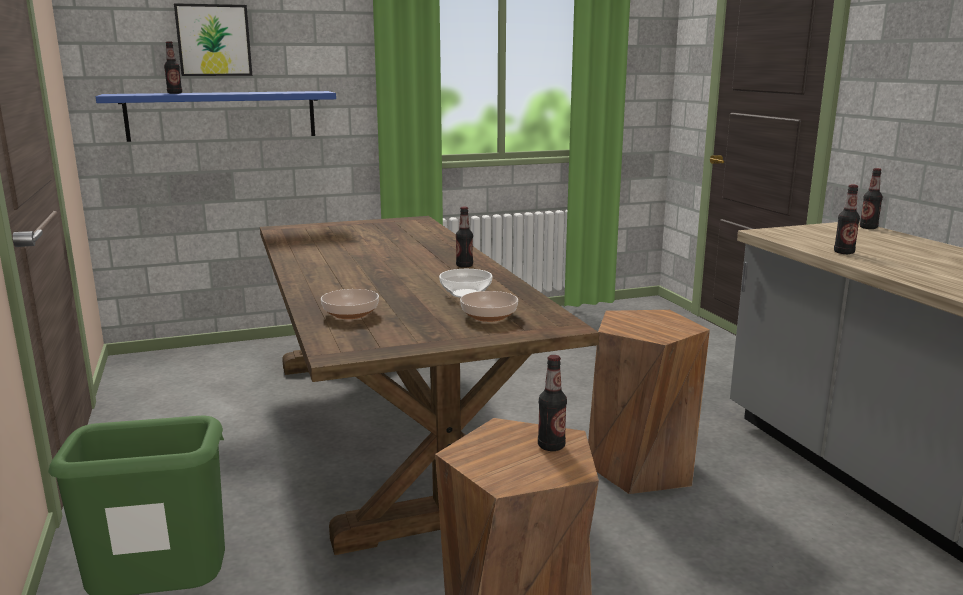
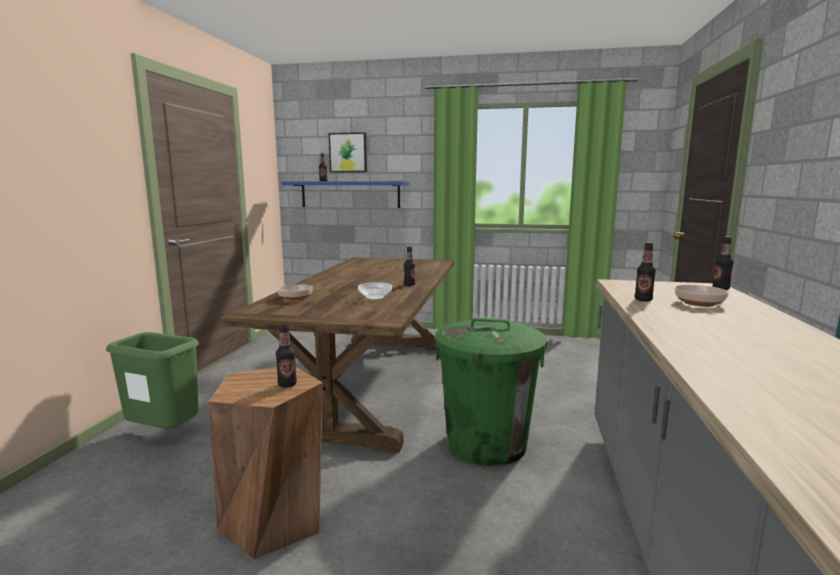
camera: 30 degrees right, 5 degrees down
(489, 316) = (359, 309): bowl -> bowl (699, 303)
(641, 467) = (487, 444): brown stool -> green trash can

